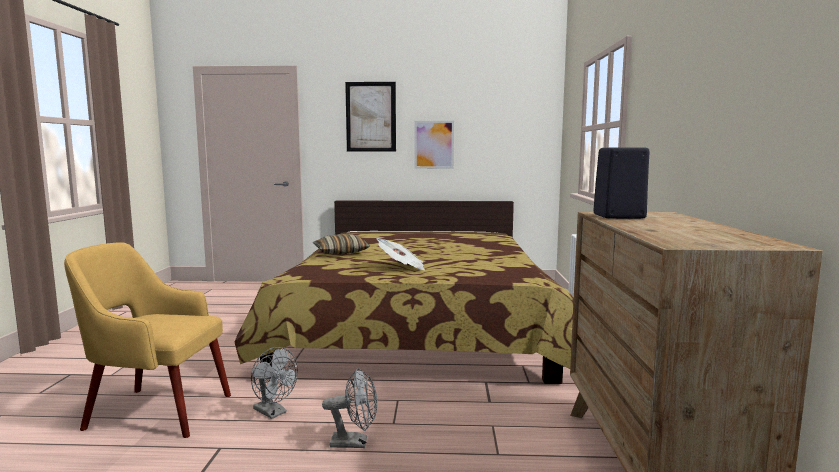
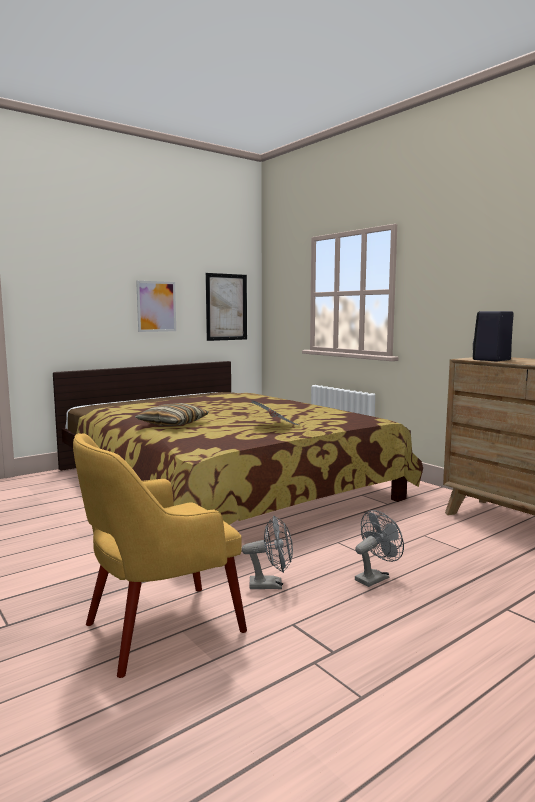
camera: 40 degrees left, 0 degrees up
(371, 117) = (89, 274): picture -> picture (226, 307)

